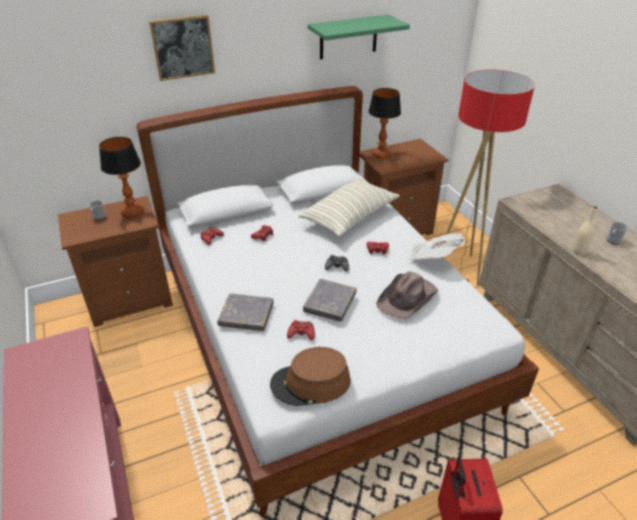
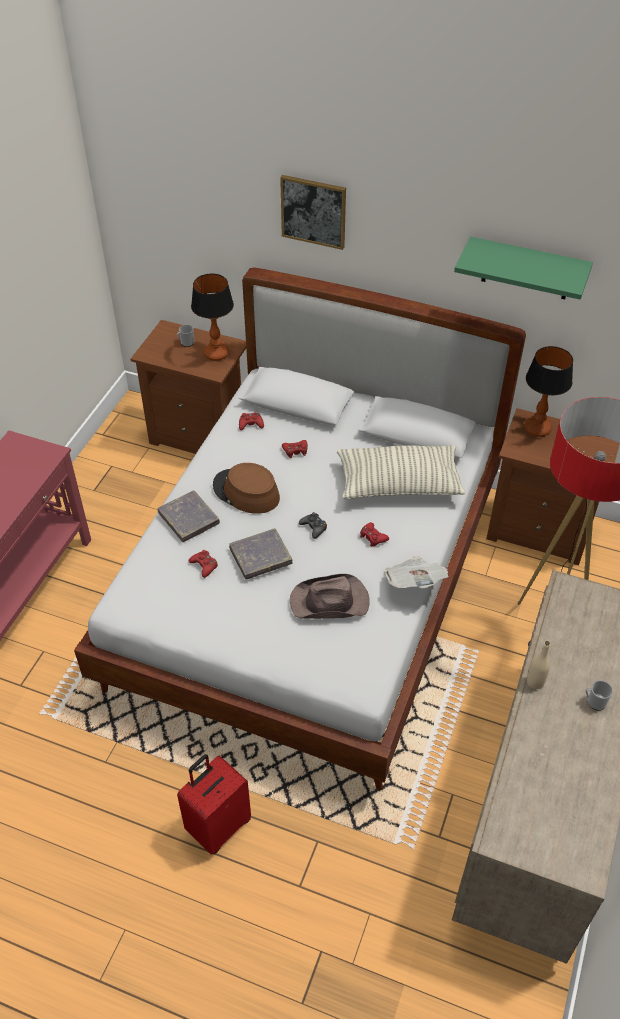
camera: 45 degrees right, 10 degrees up
(310, 383) = (160, 609): brown hat -> brown hat (246, 492)

